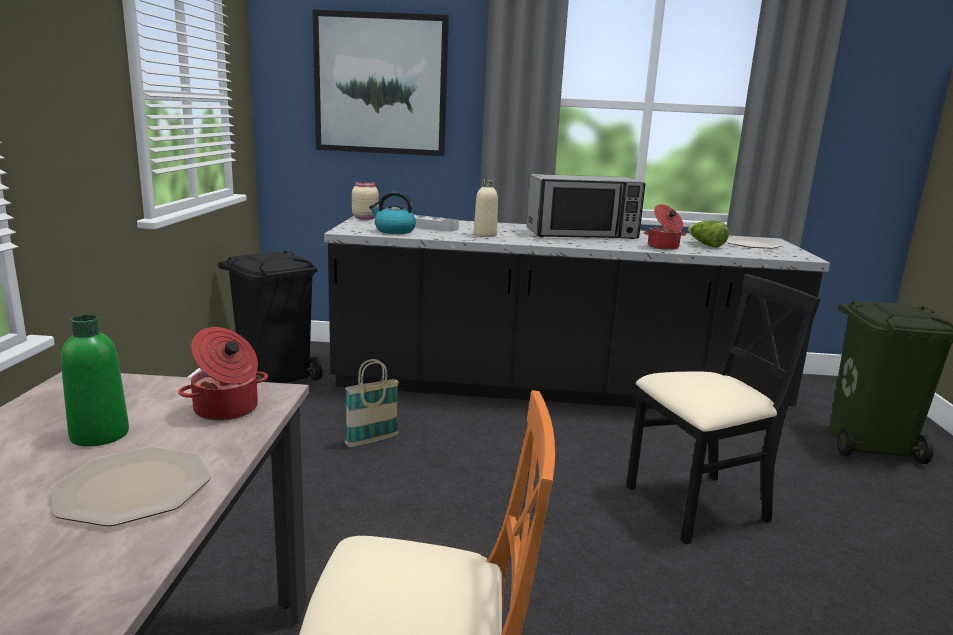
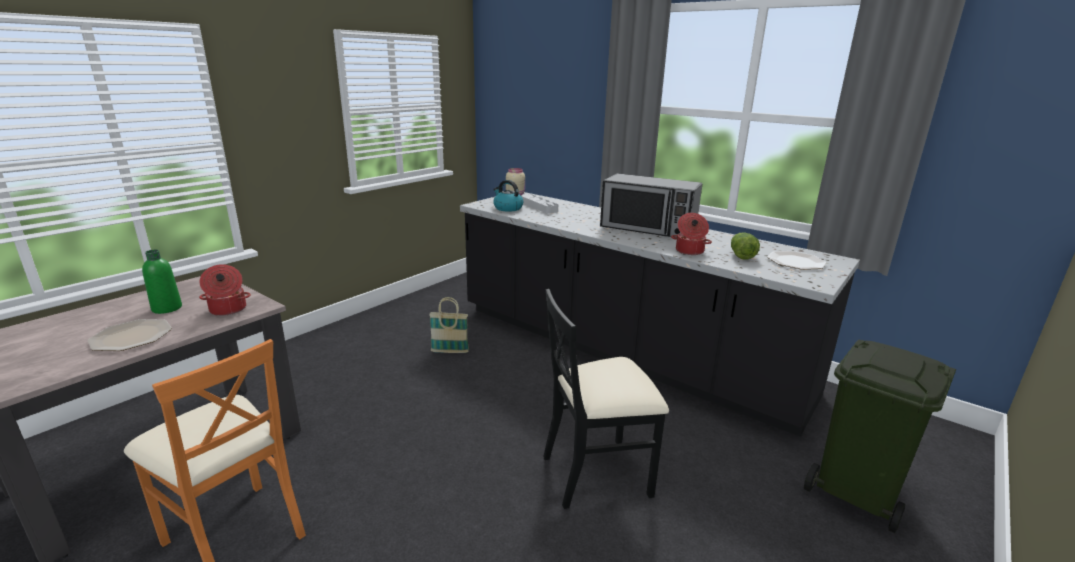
camera: 35 degrees right, 5 degrees up
(276, 378) = (450, 296): black trash can -> none
(381, 84) = (545, 94): picture -> none
(485, 235) = (564, 219): beige bottle -> none
(696, 506) = (597, 473): black chair -> black chair turned 150 degrees clockwise

